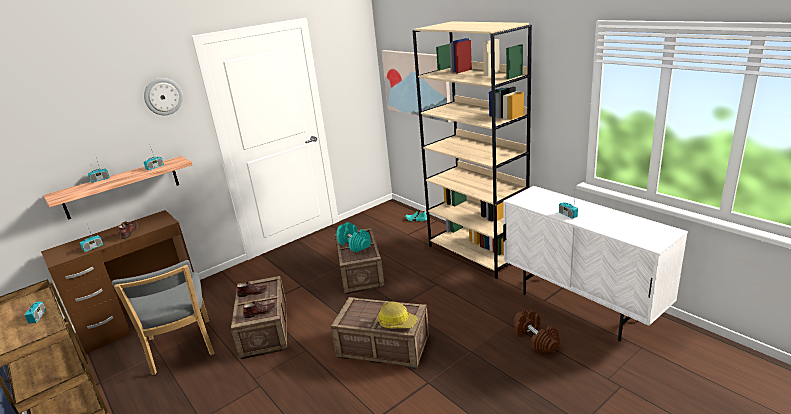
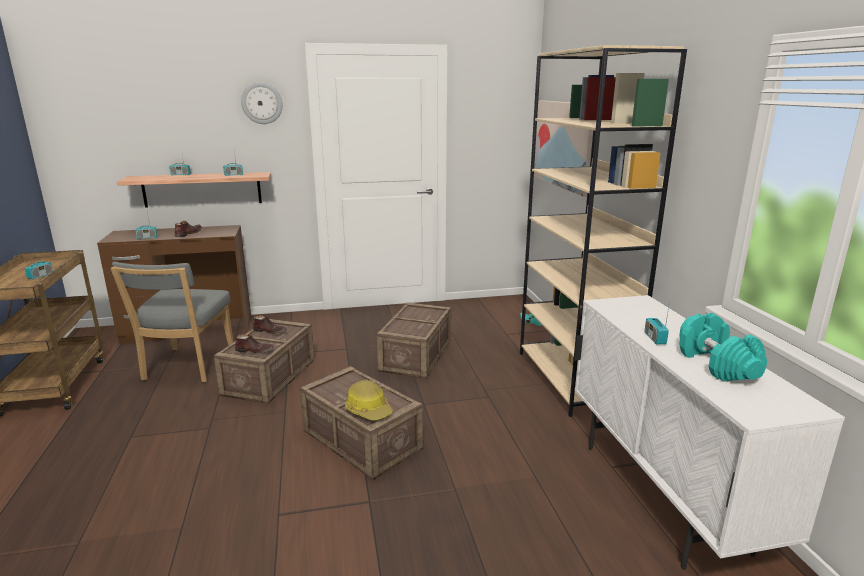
camera: 25 degrees right, 5 degrees down
(354, 244) = (414, 318): turquoise dumbbell -> turquoise dumbbell (716, 364)
(535, 339) = (553, 511): brown dumbbell -> none

